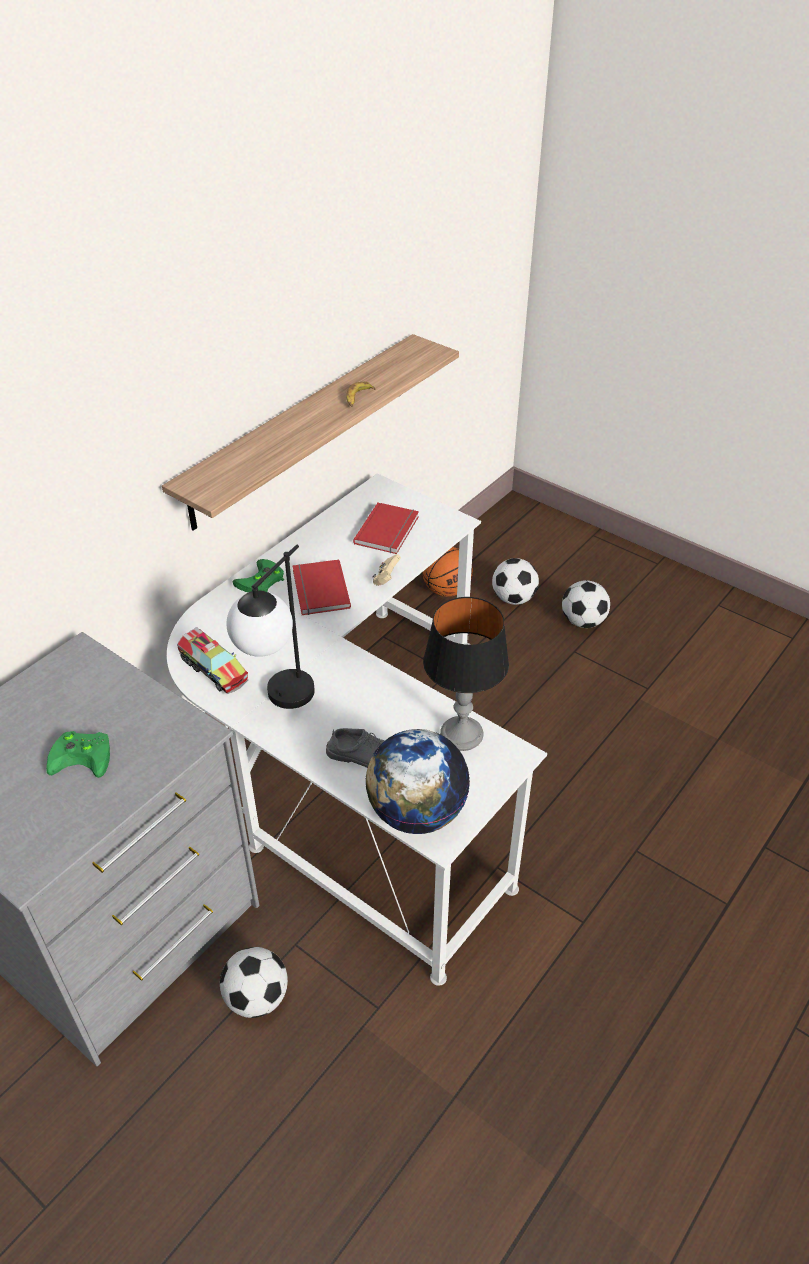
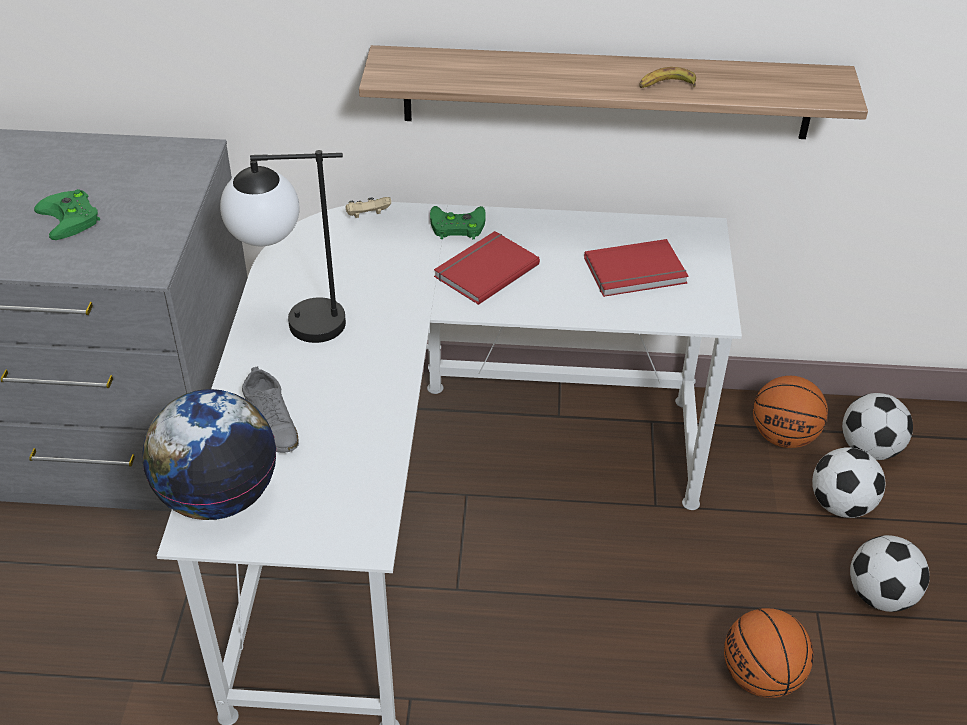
camera: 55 degrees right, 0 degrees up
(214, 669) = (304, 259): toy truck -> none
(257, 998) = (116, 577): football -> football (869, 449)
(386, 579) = (553, 308): beige game controller -> beige game controller (368, 216)
(461, 734) = (361, 481): table lamp -> none
(597, 698) = (760, 676): none -> basketball

